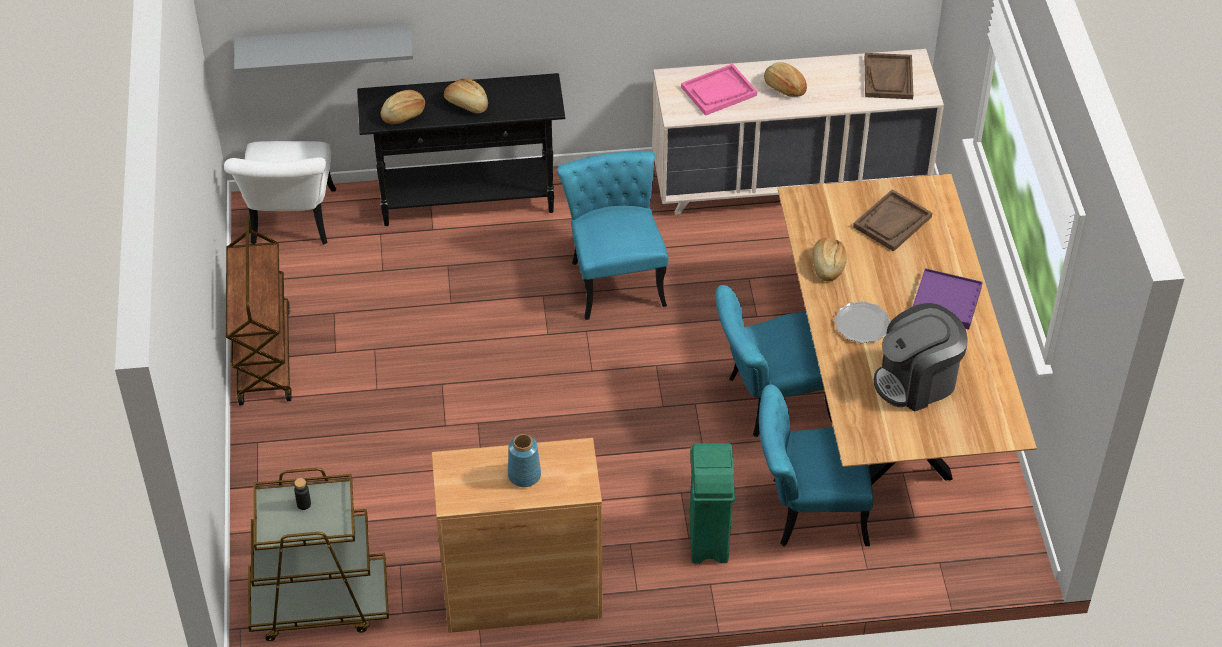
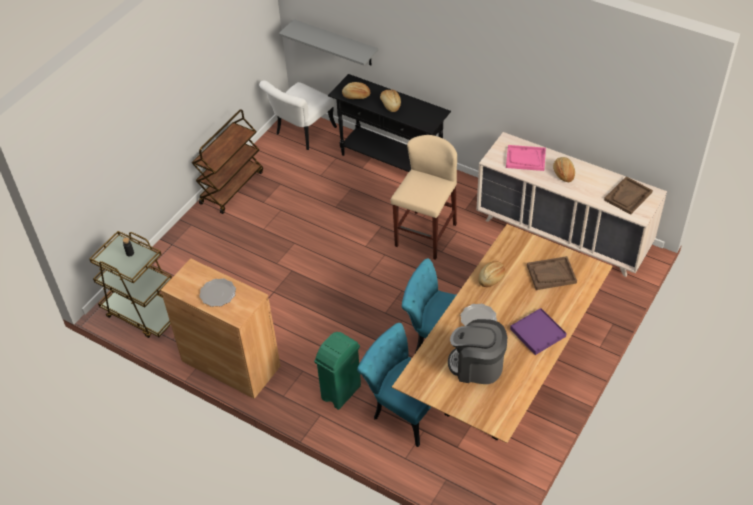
camera: 40 degrees right, 0 degrees up
(524, 475) = (218, 294): blue vase -> plate
(614, 276) = (425, 235): turquoise chair -> beige stool

